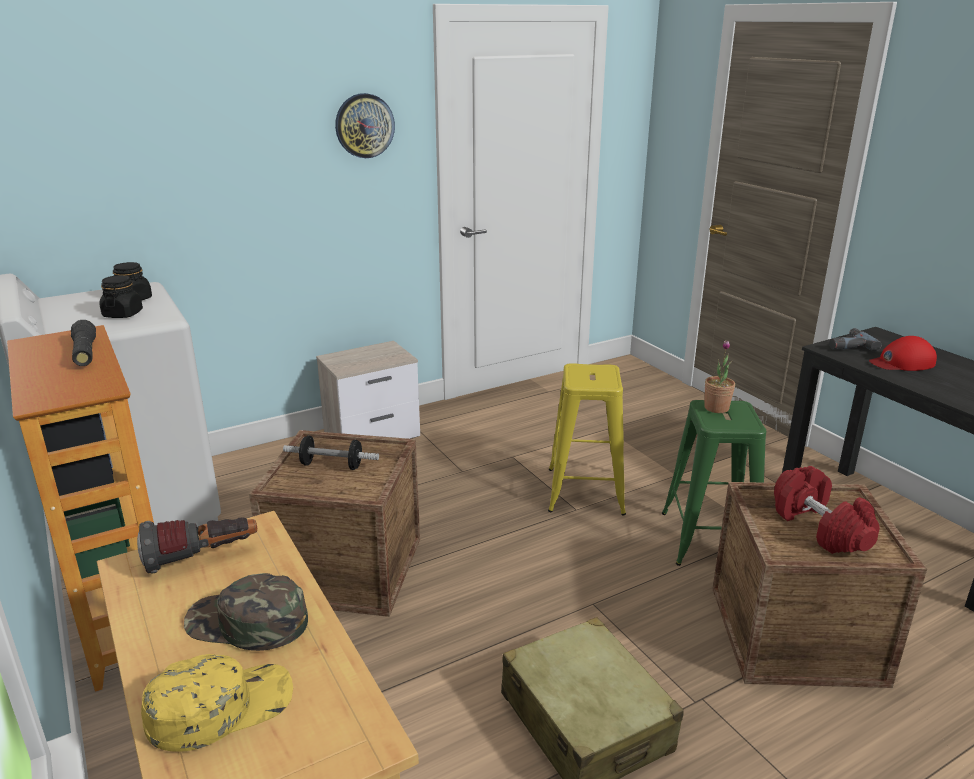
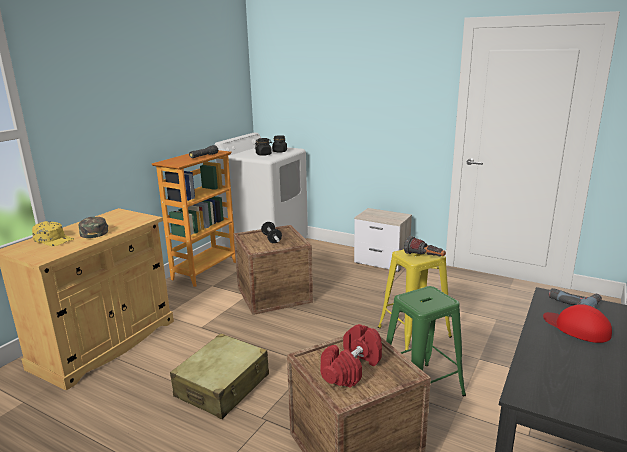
camera: 60 degrees right, 5 degrees down
(202, 558) = (126, 217): flashlight -> flashlight (424, 257)
(364, 126) = (412, 87): wall clock -> none
(716, 408) = (430, 294): potted plant -> none

